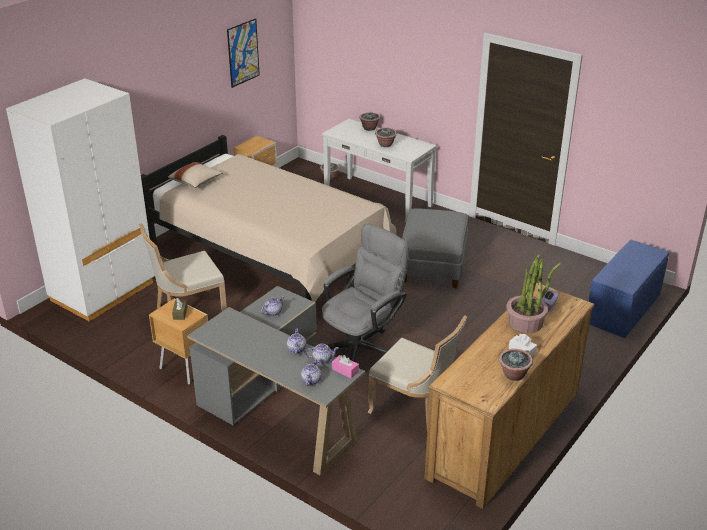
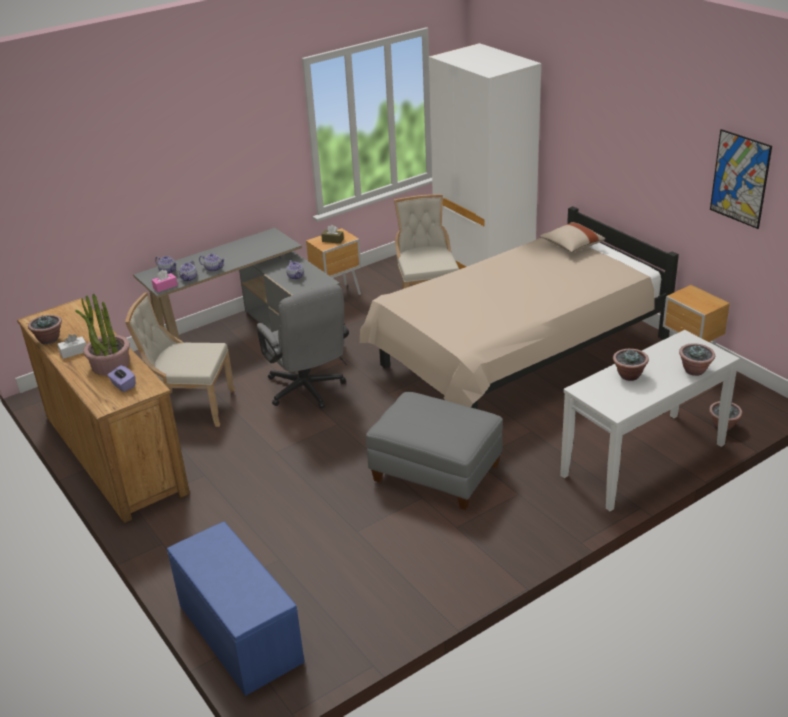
camera: 110 degrees right, 0 degrees up
(415, 409) = (190, 406): beige chair -> beige chair turned 45 degrees clockwise

